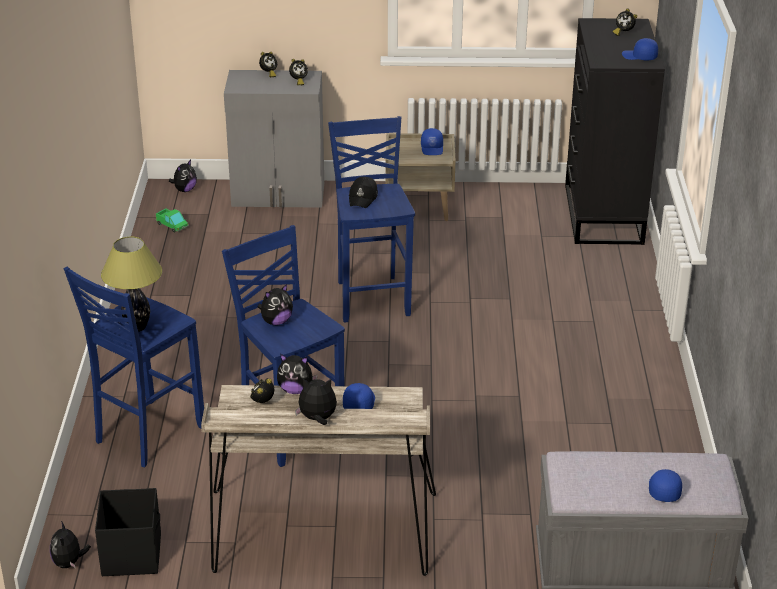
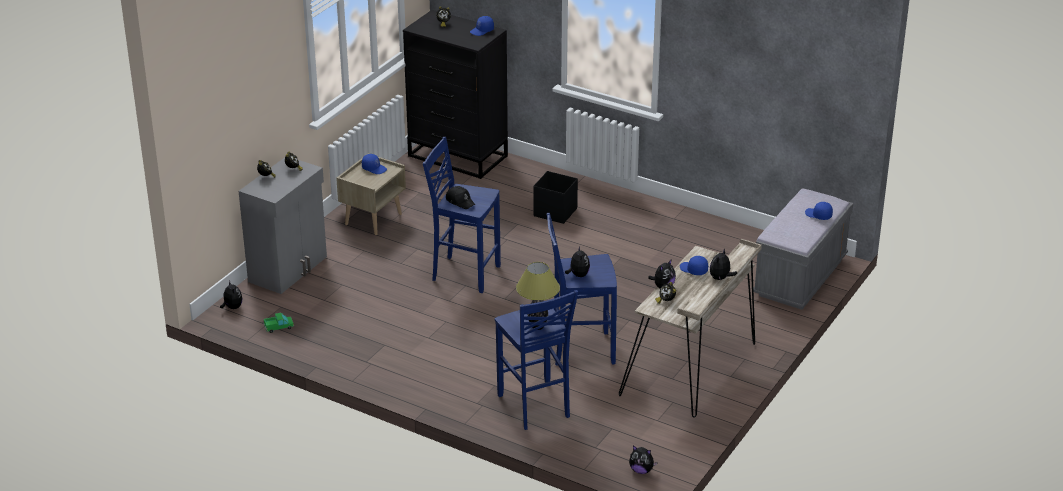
camera: 60 degrees left, 0 degrees up
(132, 554) = (653, 443): black storage box -> black storage box (555, 212)

